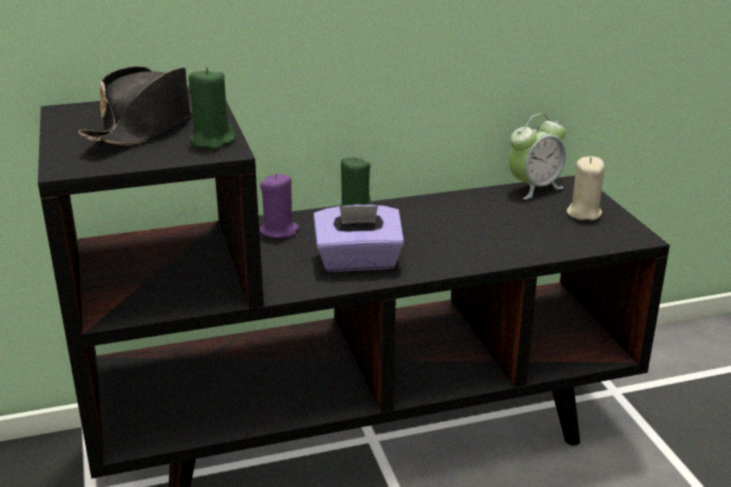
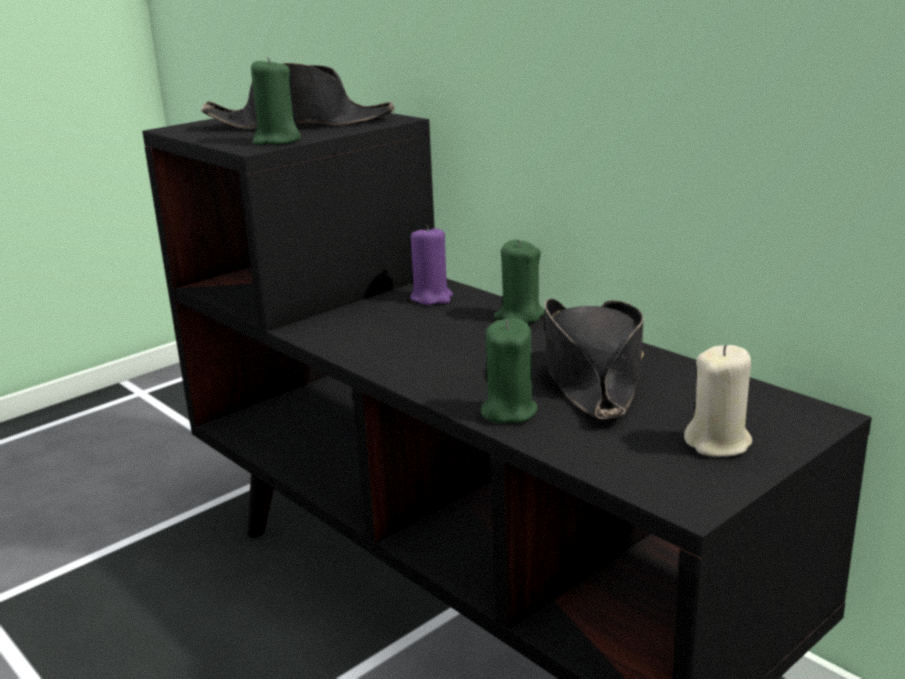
camera: 65 degrees right, 5 degrees down
(358, 262) = (399, 345): purple tissue box -> none
(471, 217) = (592, 374): none -> black hat
(499, 252) = (508, 411): none -> green candle
(534, 188) = (752, 392): alarm clock -> none

